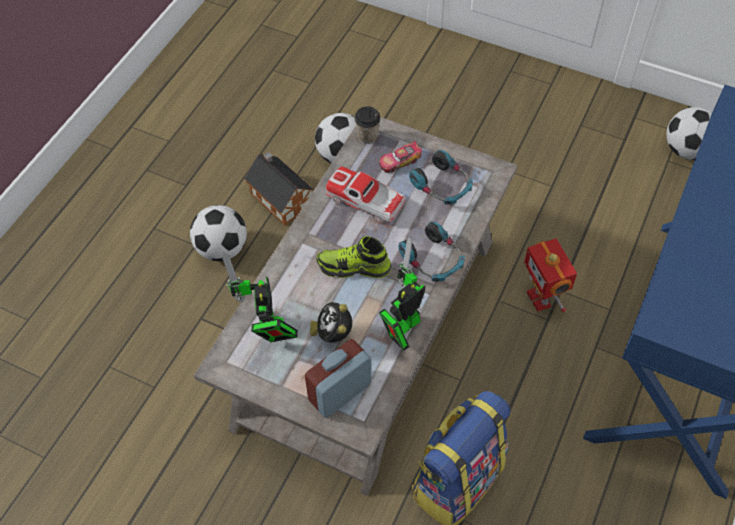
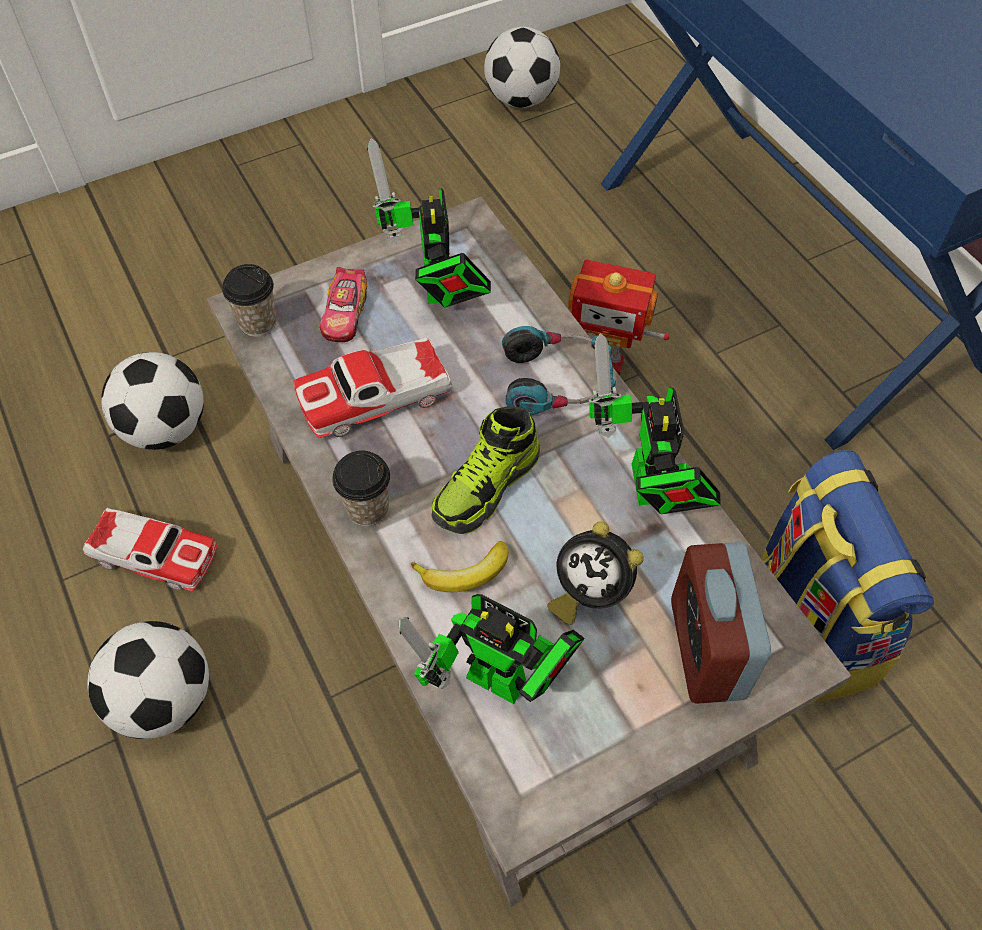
camera: 55 degrees left, 0 degrees up
(280, 197) = (154, 555): toy house -> toy car
(306, 285) = (464, 574): none -> banana
(309, 233) = (367, 508): none -> cup
(442, 185) = (437, 293): headphones -> toy robot

